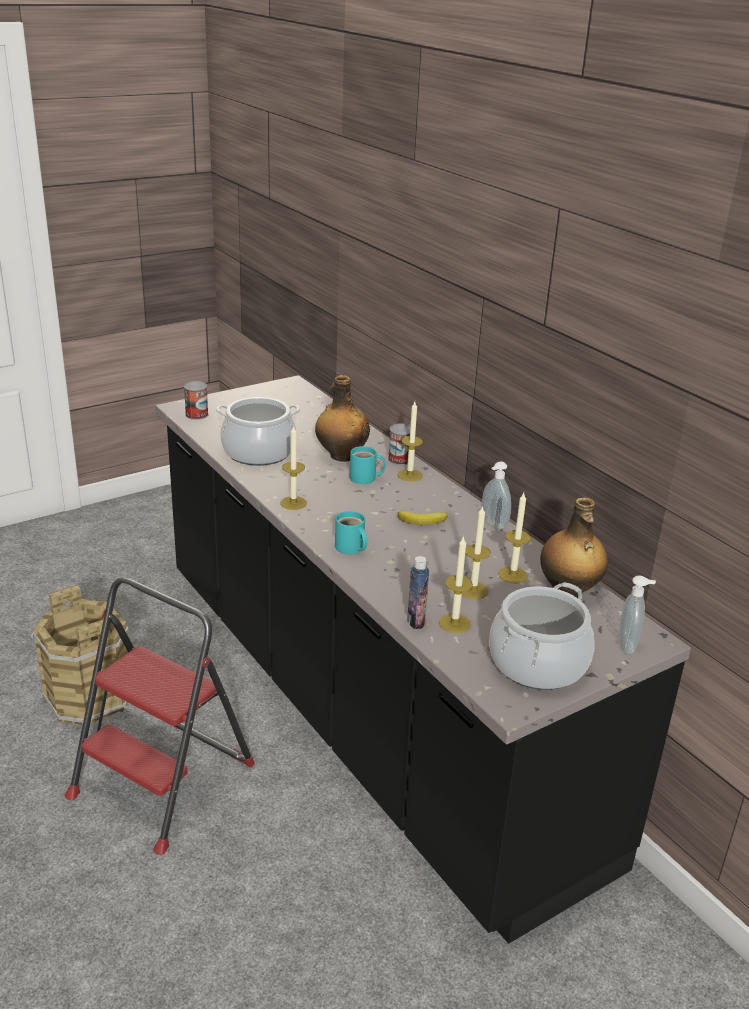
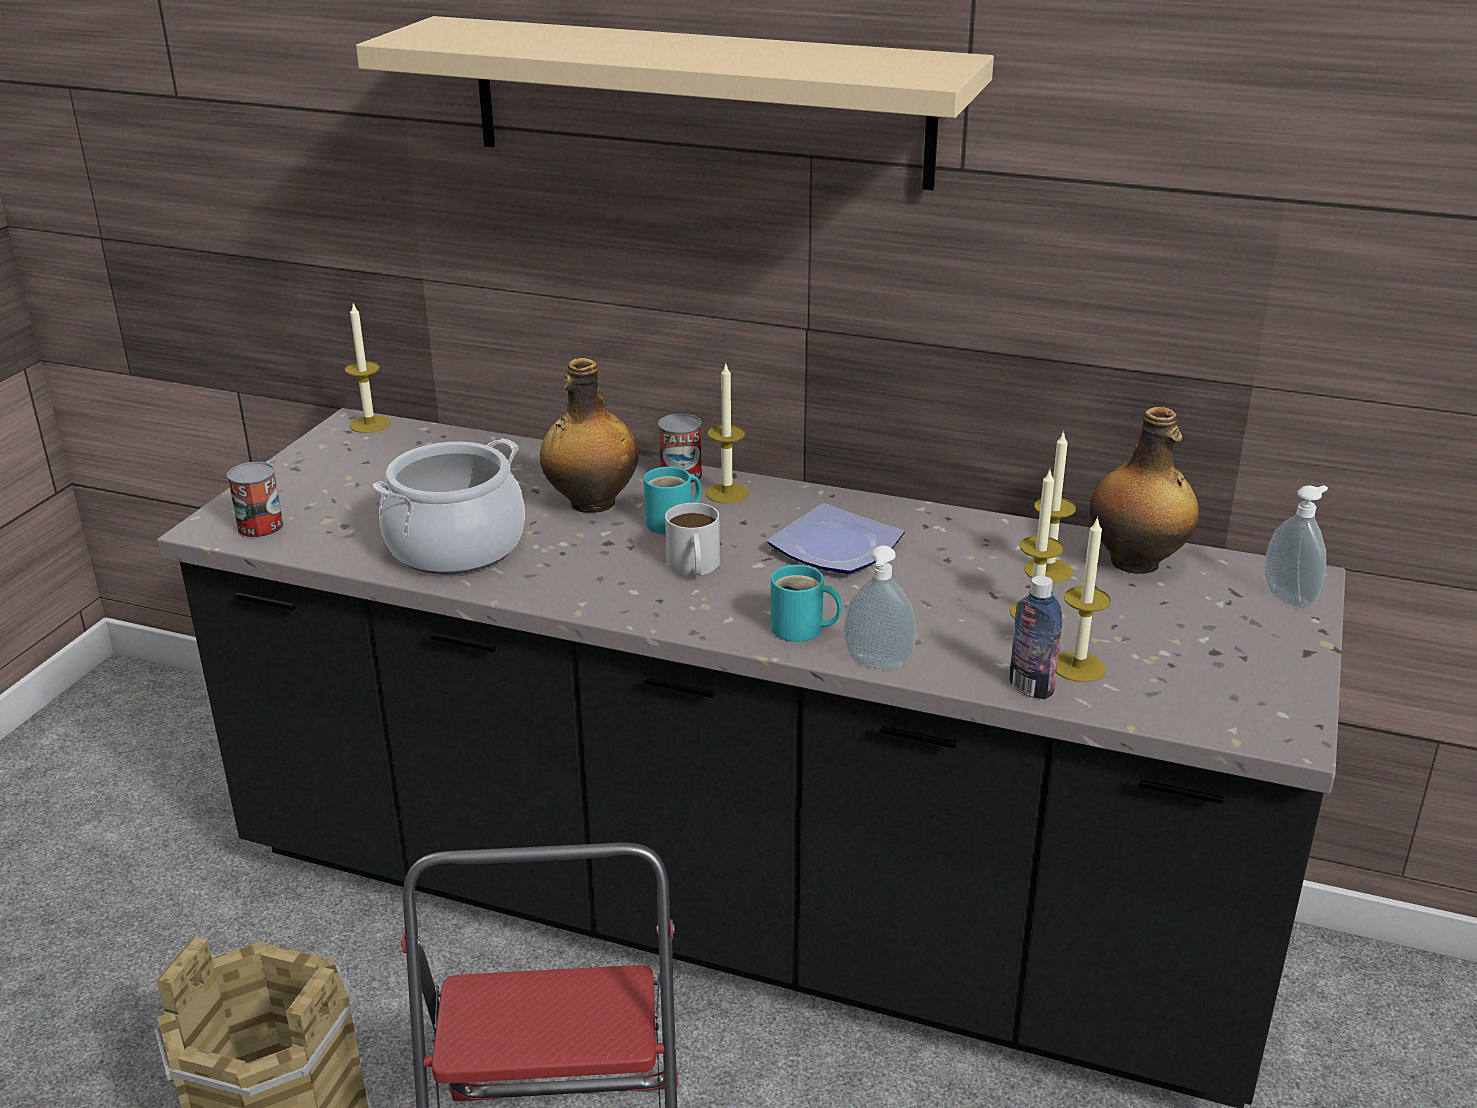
camera: 35 degrees left, 0 degrees up
(293, 503) = (624, 600): candle -> candle (369, 424)
(344, 502) = (694, 568): none -> white mug
(424, 520) = (838, 547): banana -> plate
(440, 253) = (698, 101): none -> beige shelf
(492, 524) = (928, 515): soap dispenser -> soap dispenser (877, 665)
(537, 663) = (1238, 669): cooking pot -> none

